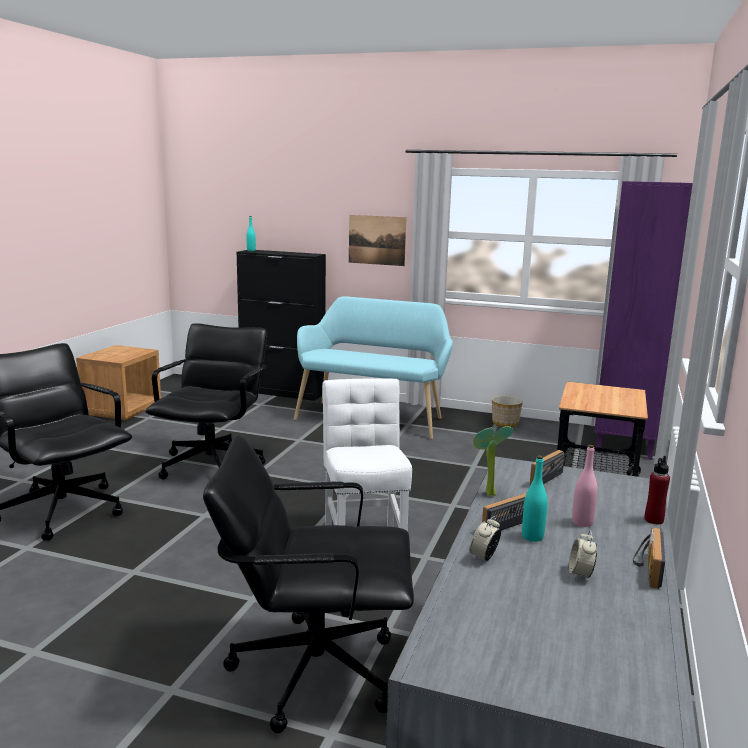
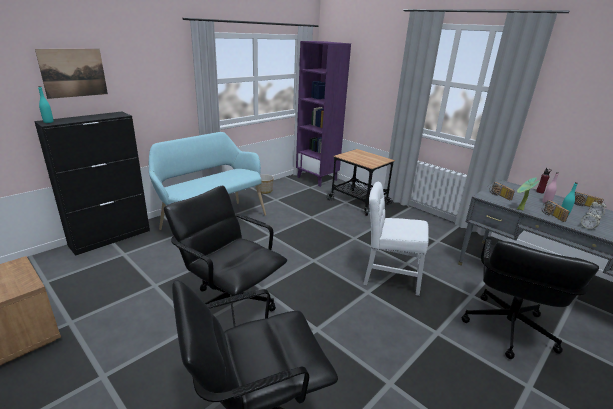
camera: 65 degrees left, 10 degrees up
(377, 240) = (162, 92): picture -> picture (73, 73)

